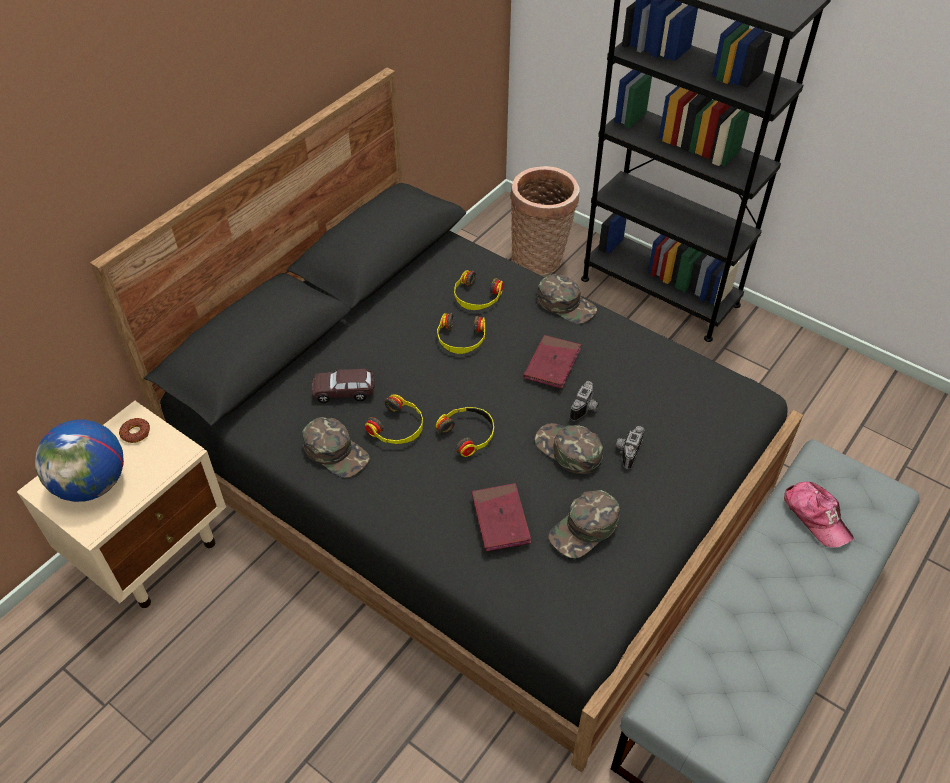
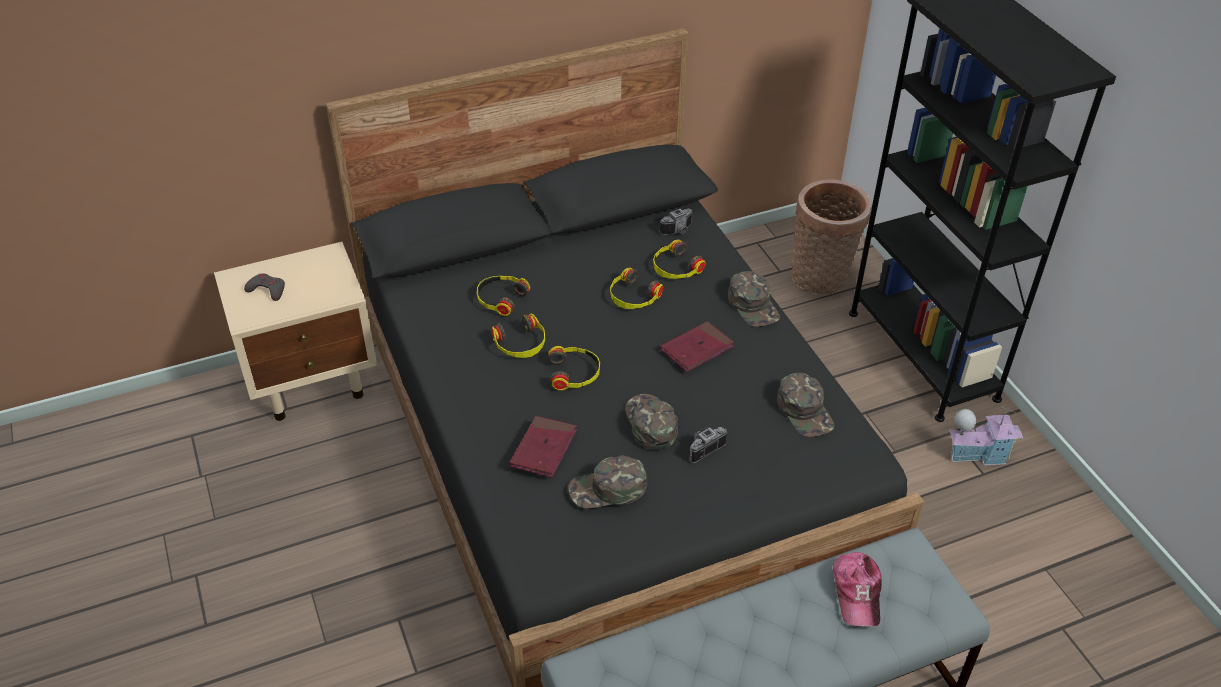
camera: 30 degrees right, 5 degrees down
(92, 484) = (267, 289): globe -> grey game controller
(136, 433) = (324, 265): donut -> none
(336, 452) = (458, 341): green cap -> green cap (805, 411)
(344, 392) = (501, 299): brown toy car -> headphones
(586, 409) = (697, 398): camera -> camera (679, 231)
(755, 355) = (978, 454): none -> toy house

